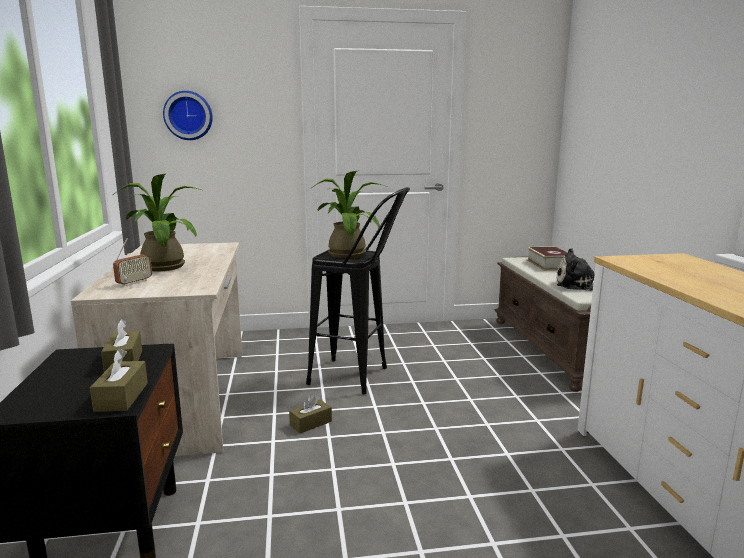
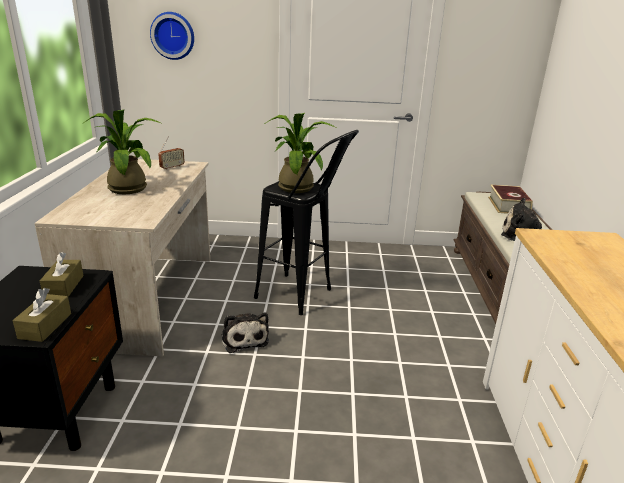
camera: 10 degrees right, 10 degrees up
(134, 283) = (94, 206): radio -> radio (172, 167)
(311, 423) = (244, 338): brown tissue box -> plush toy

